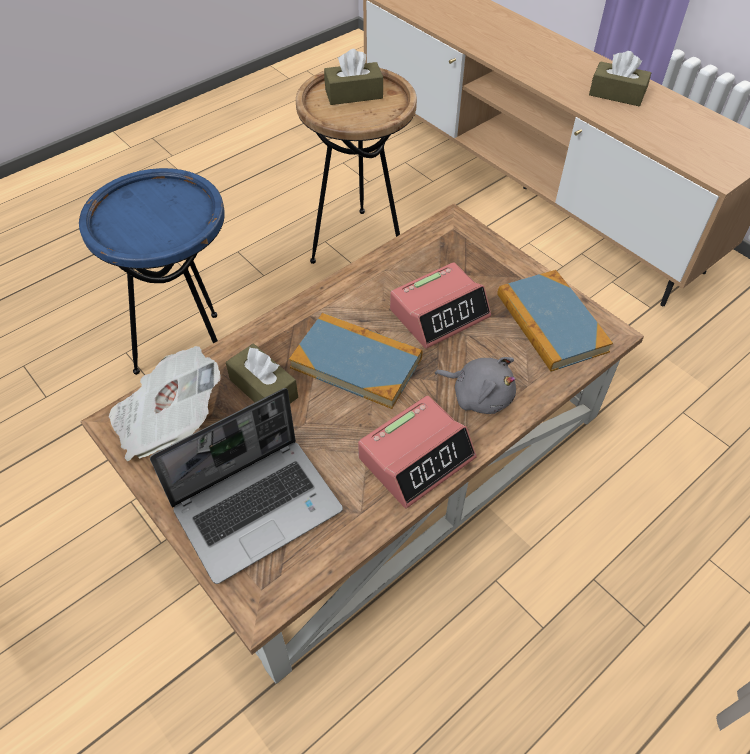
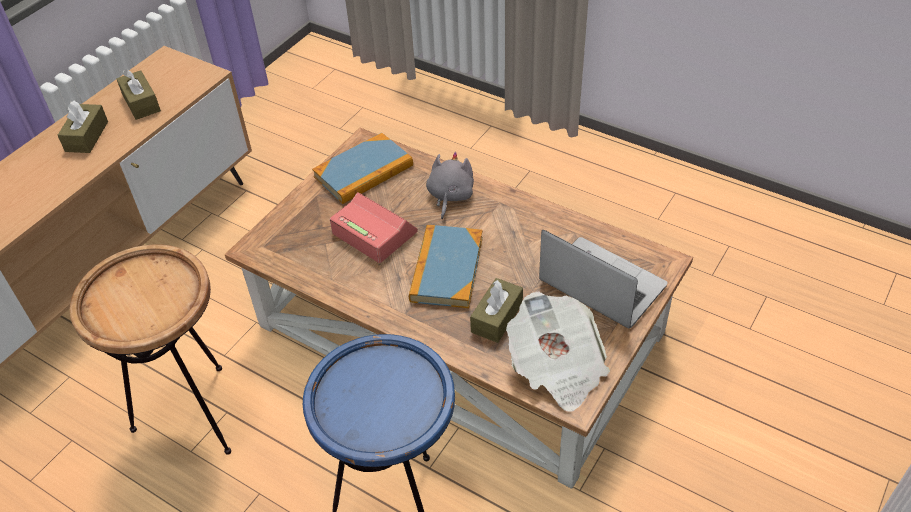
camera: 105 degrees left, 5 degrees down
(354, 94) = (127, 301): brown tissue box -> brown tissue box (141, 103)
(416, 457) = (518, 216): alarm clock -> none

